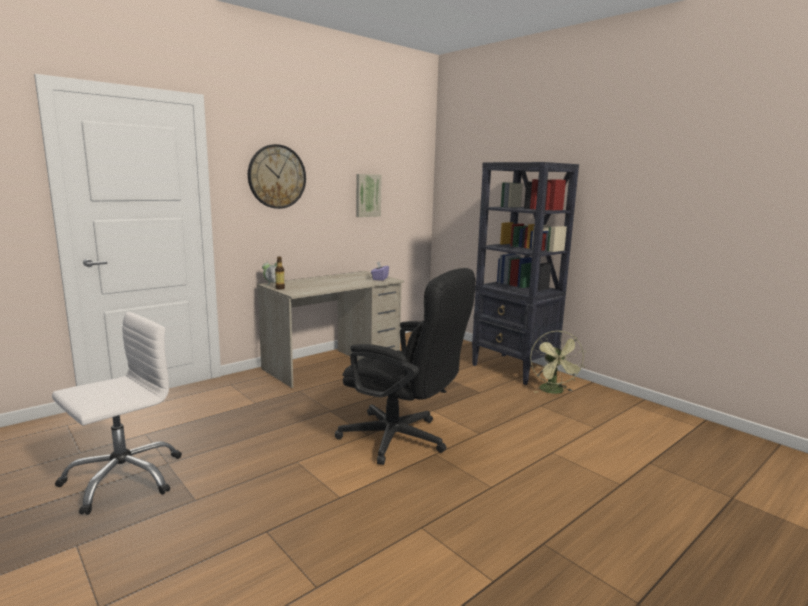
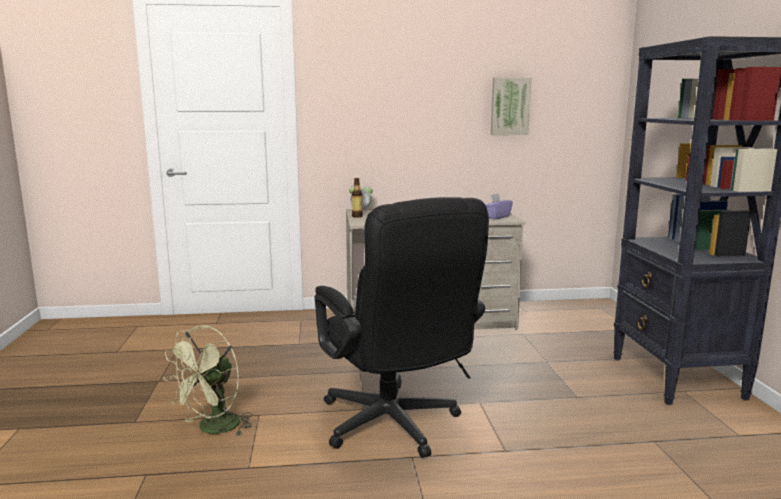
camera: 35 degrees right, 0 degrees up
(123, 478) = (114, 383): white office chair -> none
(277, 176) = (378, 83): wall clock -> none
(554, 391) = (707, 427): green fan -> green fan (213, 429)

